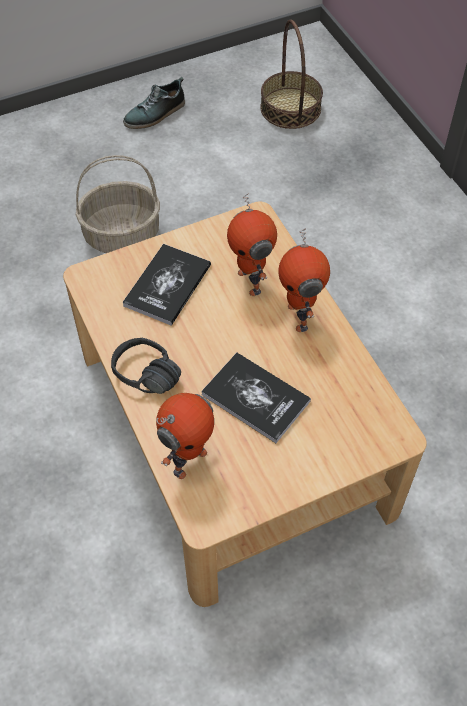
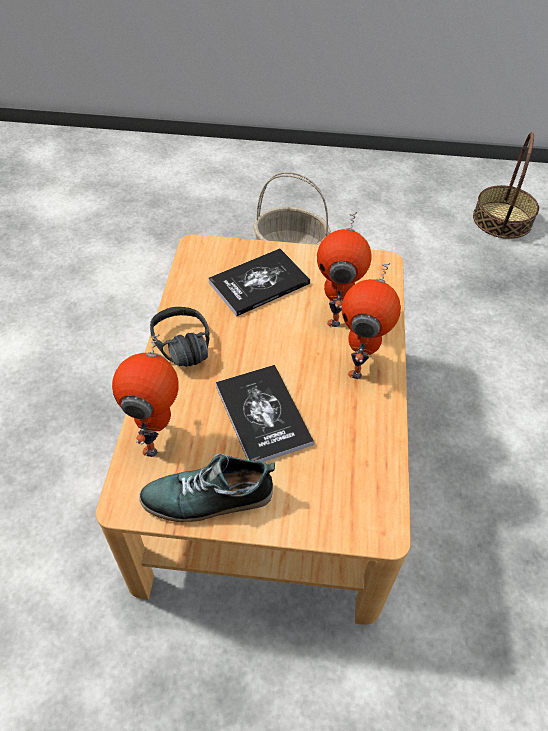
camera: 30 degrees right, 5 degrees down
(155, 114) = (381, 182): shoe -> shoe (208, 498)
(188, 460) = (158, 438): toy robot -> toy robot turned 120 degrees clockwise

